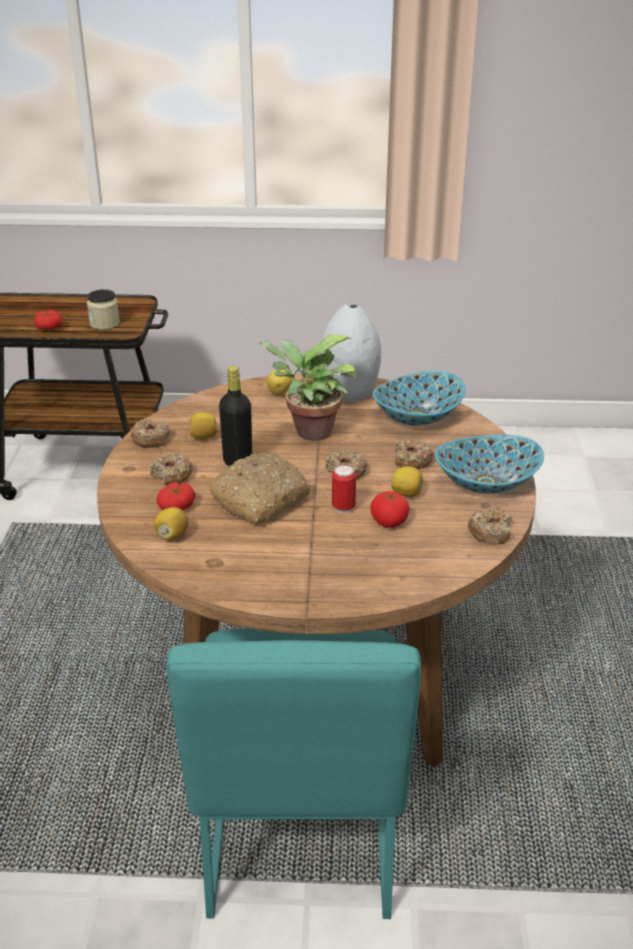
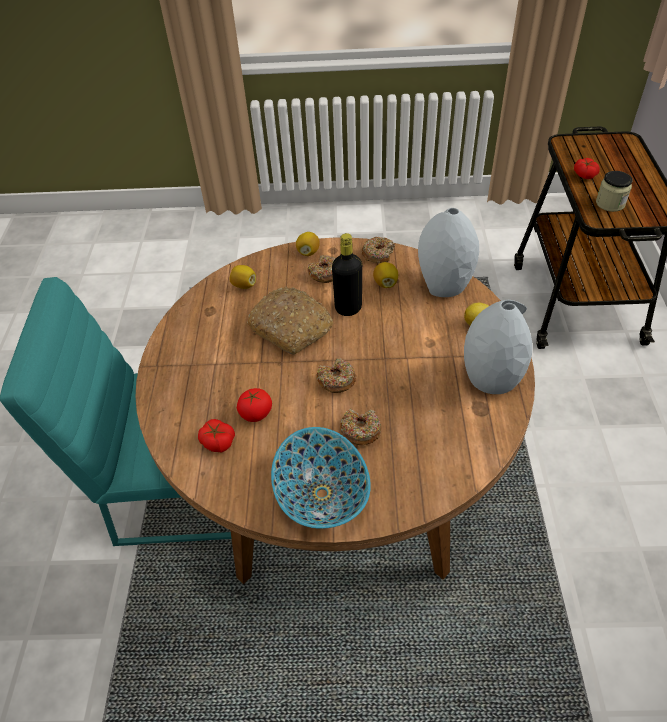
camera: 90 degrees right, 15 degrees up
(177, 506) = (281, 282): tomato -> tomato (218, 441)
(218, 404) = (444, 285): none -> grey vase
(308, 432) = (404, 350): potted plant -> none
(343, 507) = (279, 381): can -> none
(407, 493) = (301, 426): lemon -> lemon (308, 252)
(416, 417) = (450, 435): bowl -> none
(490, 532) = (236, 492): donut -> none

